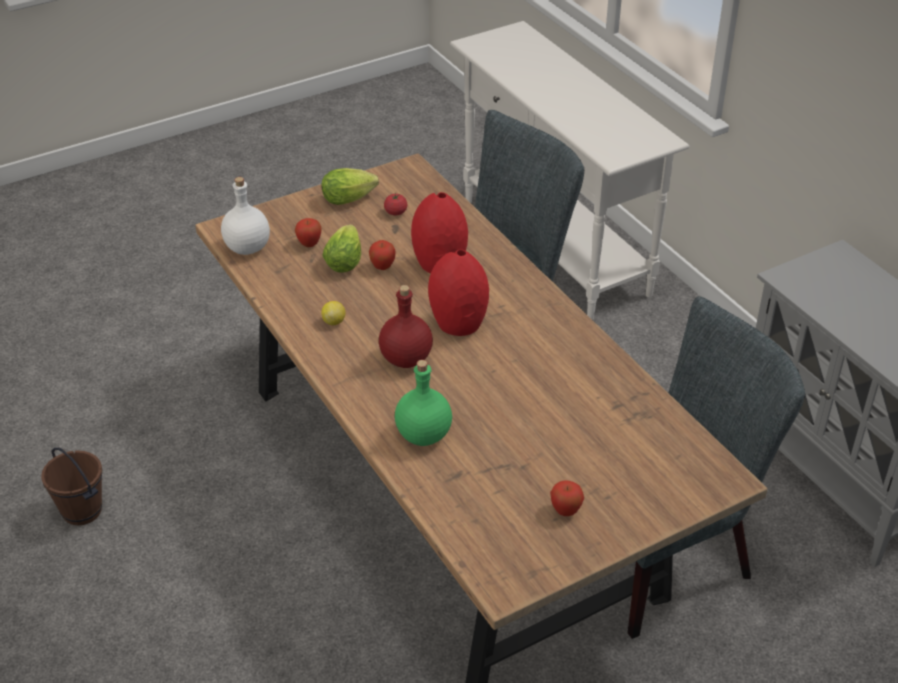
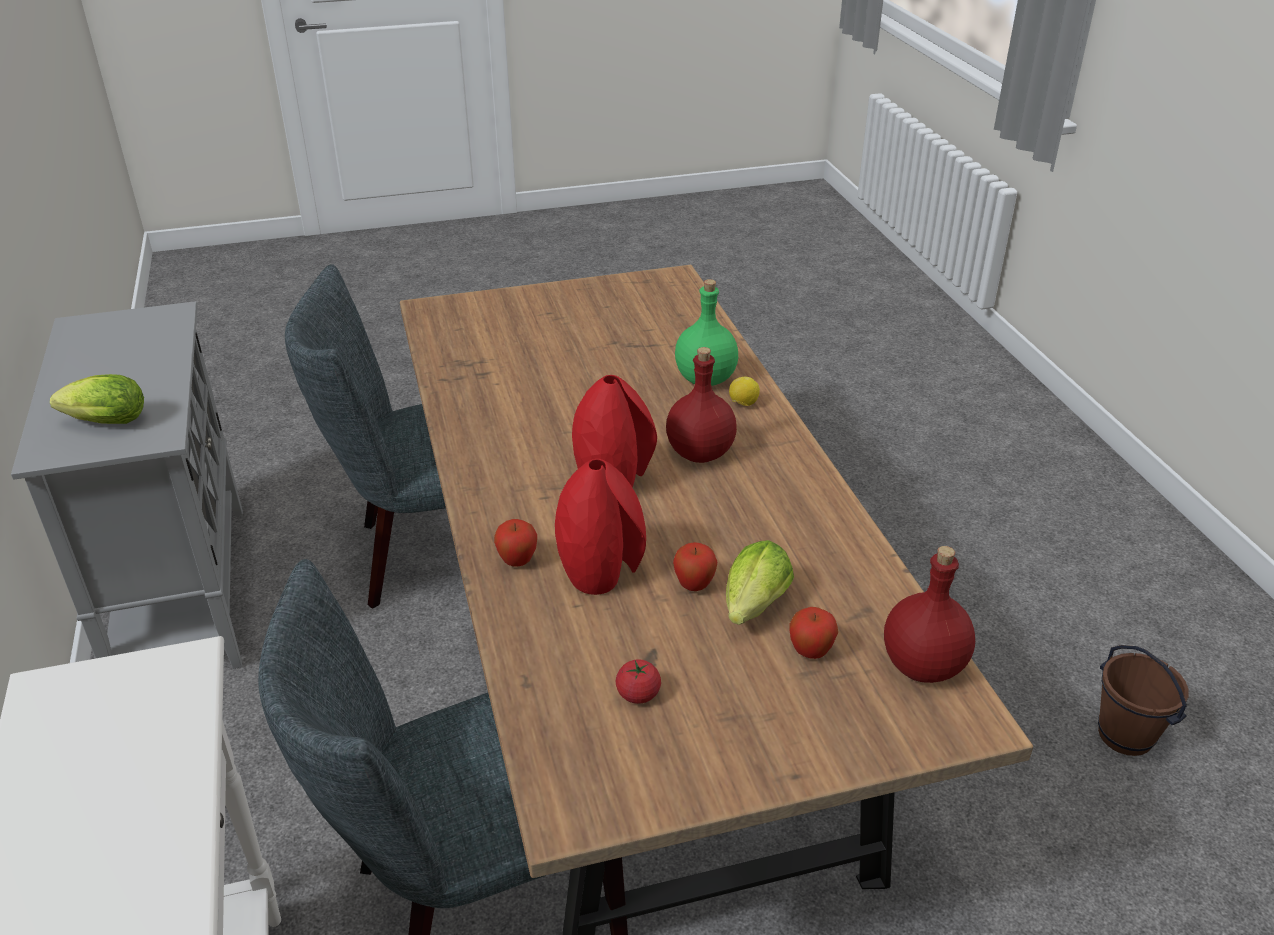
camera: 165 degrees left, 5 degrees down
(247, 248) = (922, 665): white bottle -> red bottle
(334, 321) = (786, 514): lemon -> lemon (743, 404)
(351, 199) = (715, 746): lettuce -> lettuce (103, 422)
(565, 511) = (594, 309): apple -> apple (517, 562)

